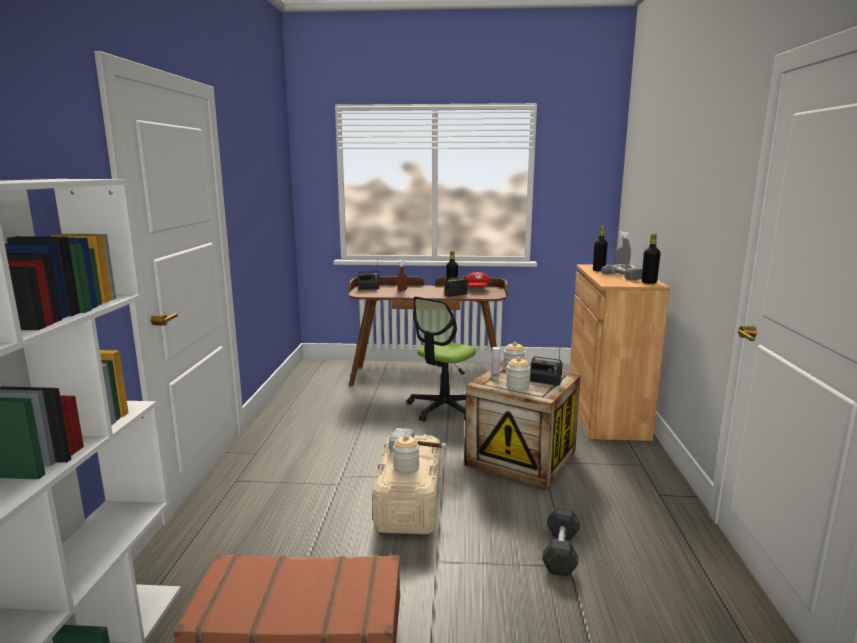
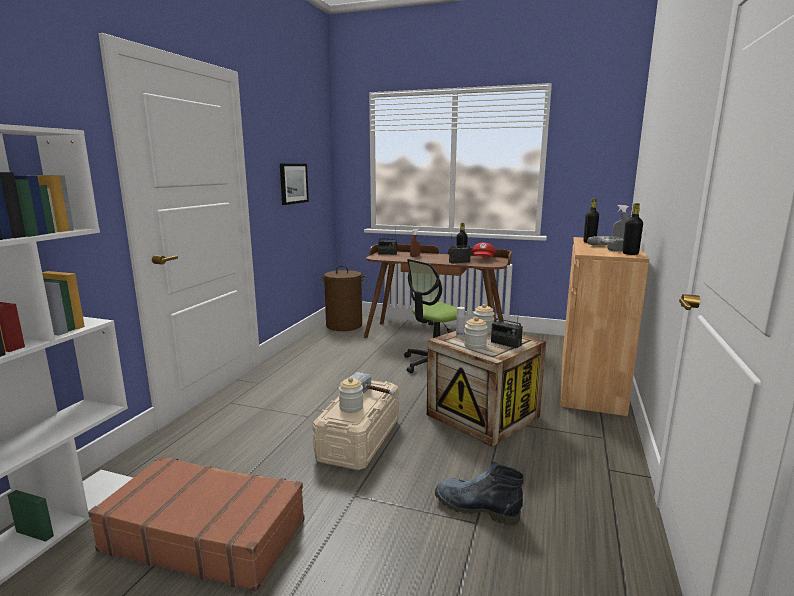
camera: 15 degrees right, 0 degrees up
(262, 213) = (293, 183): none -> picture
(318, 373) = (344, 325): none -> brown laundry basket
(560, 552) = (475, 507): grey dumbbell -> boot

